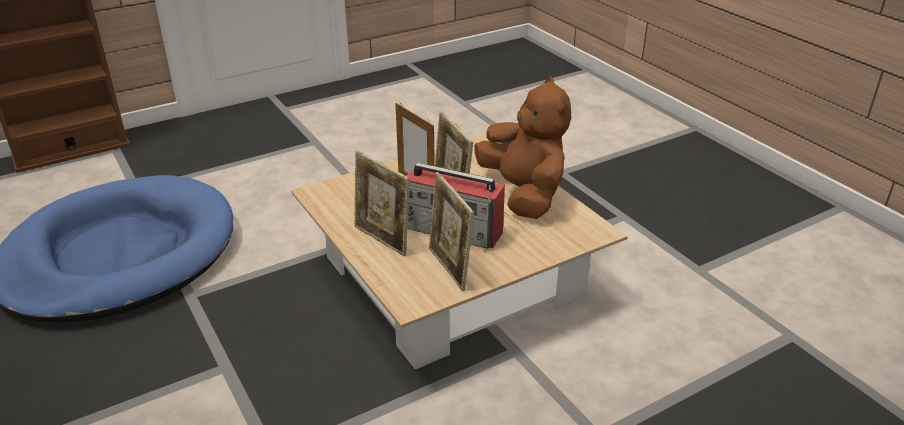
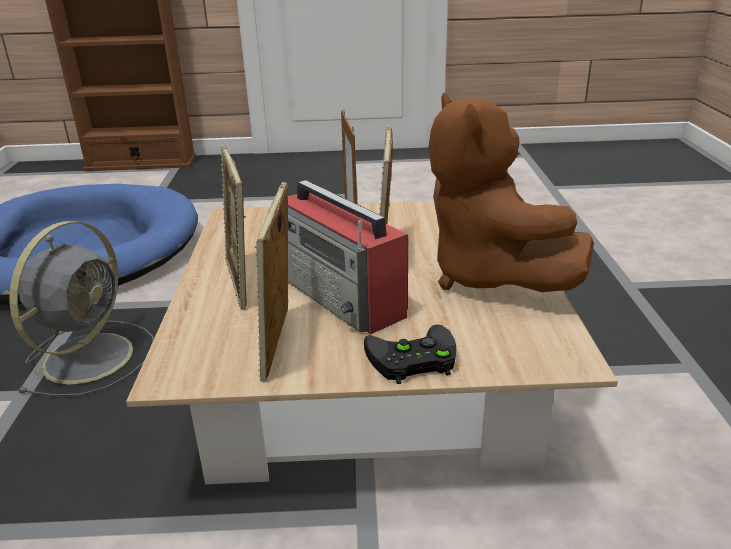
camera: 30 degrees right, 5 degrees down
(245, 326) = (91, 355): none -> grey fan
(524, 194) = (489, 276): brown plush toy -> brown plush toy turned 150 degrees clockwise
(526, 255) = (410, 360): none -> black game controller

